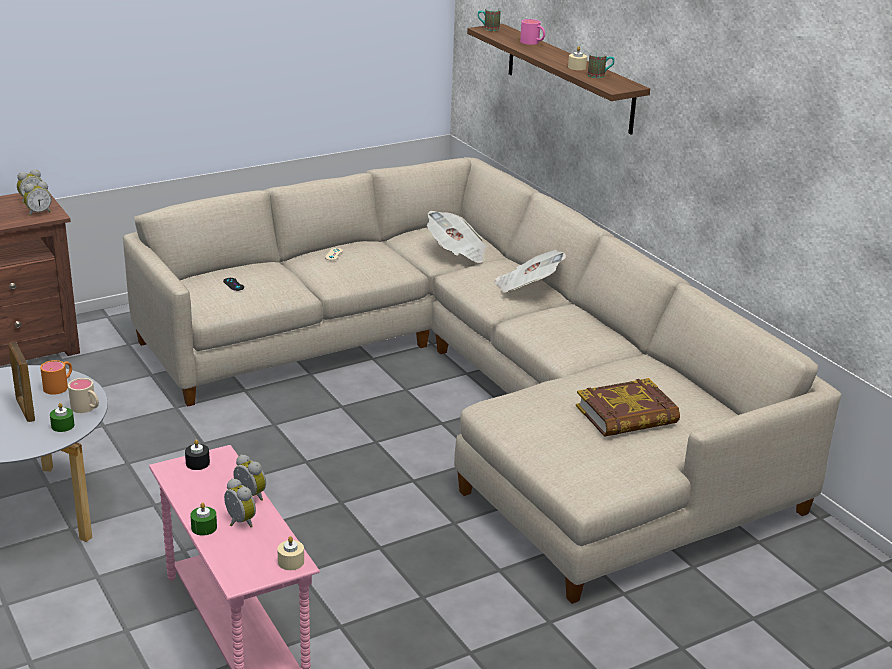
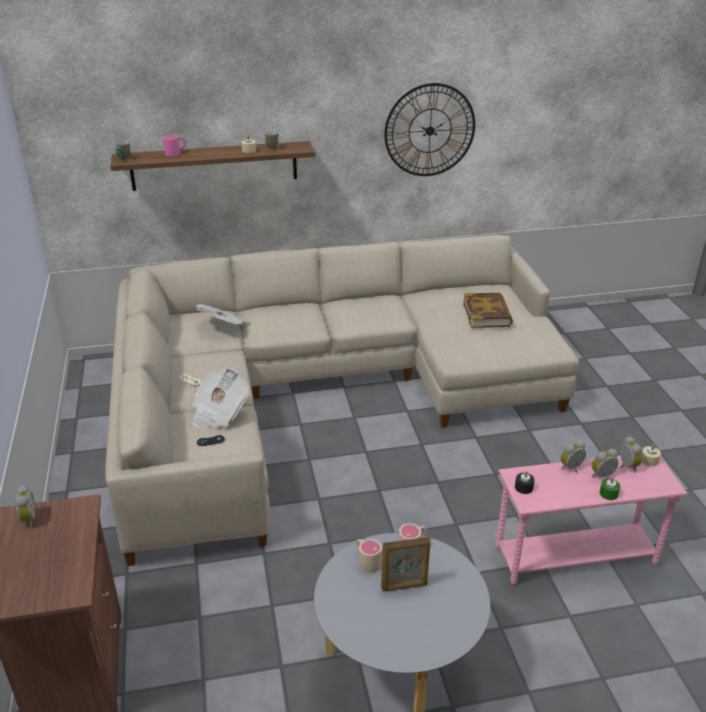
camera: 70 degrees left, 5 degrees up
(38, 213) = (69, 516): alarm clock -> alarm clock (626, 466)
(60, 386) = (366, 561): orange mug -> beige mug
(62, 426) = (439, 563): green candle -> none
(527, 287) = (301, 311): newspaper -> newspaper (219, 412)
(775, 140) = (430, 130): none -> wall clock

